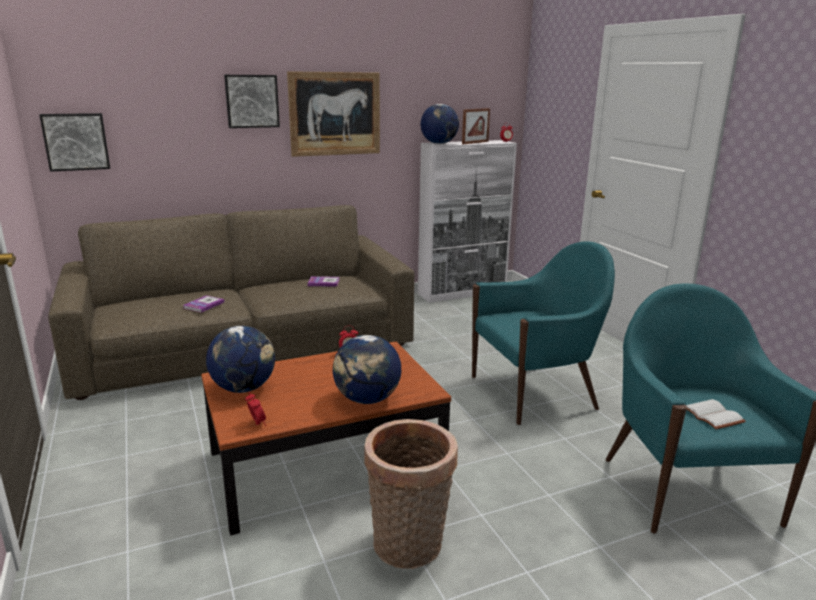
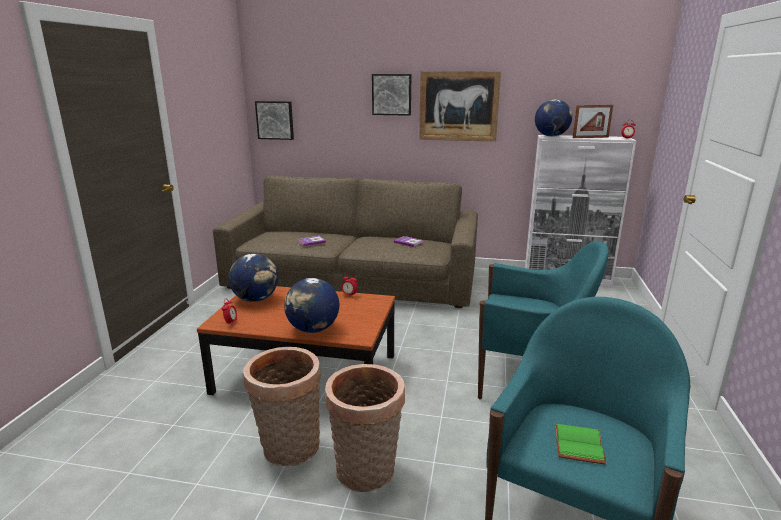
camera: 35 degrees right, 0 degrees up
(508, 532) = (366, 473): none -> basket
(714, 416) = (580, 445): white book -> green book

